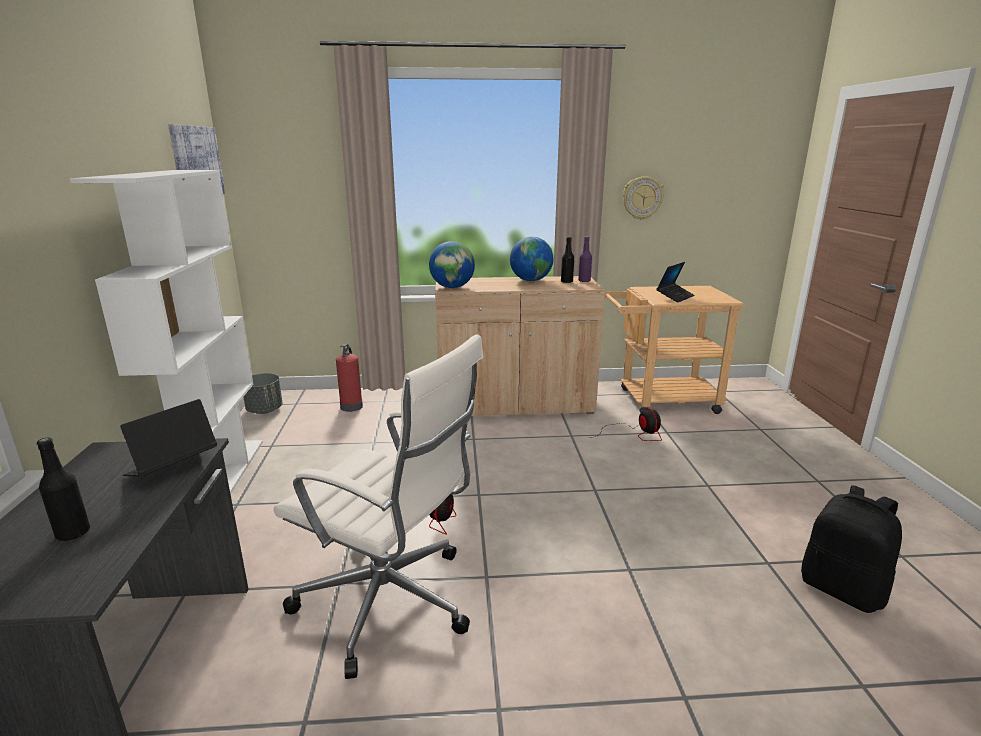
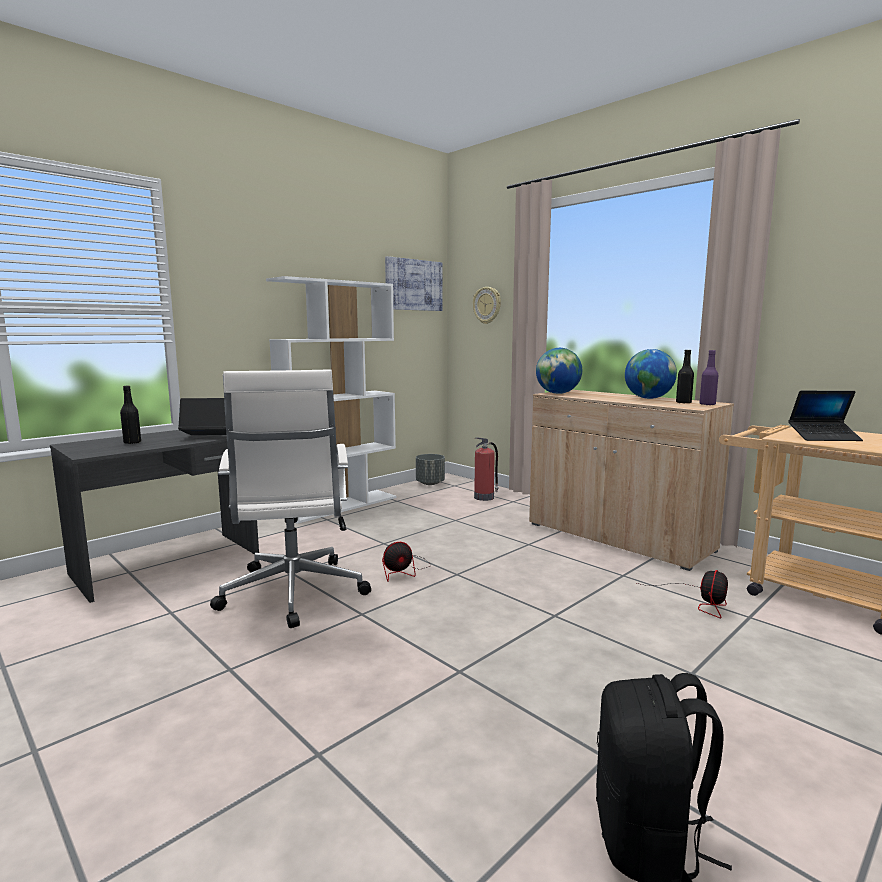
camera: 50 degrees right, 10 degrees down
(642, 198) = (835, 309): wall clock -> wall clock (487, 305)

